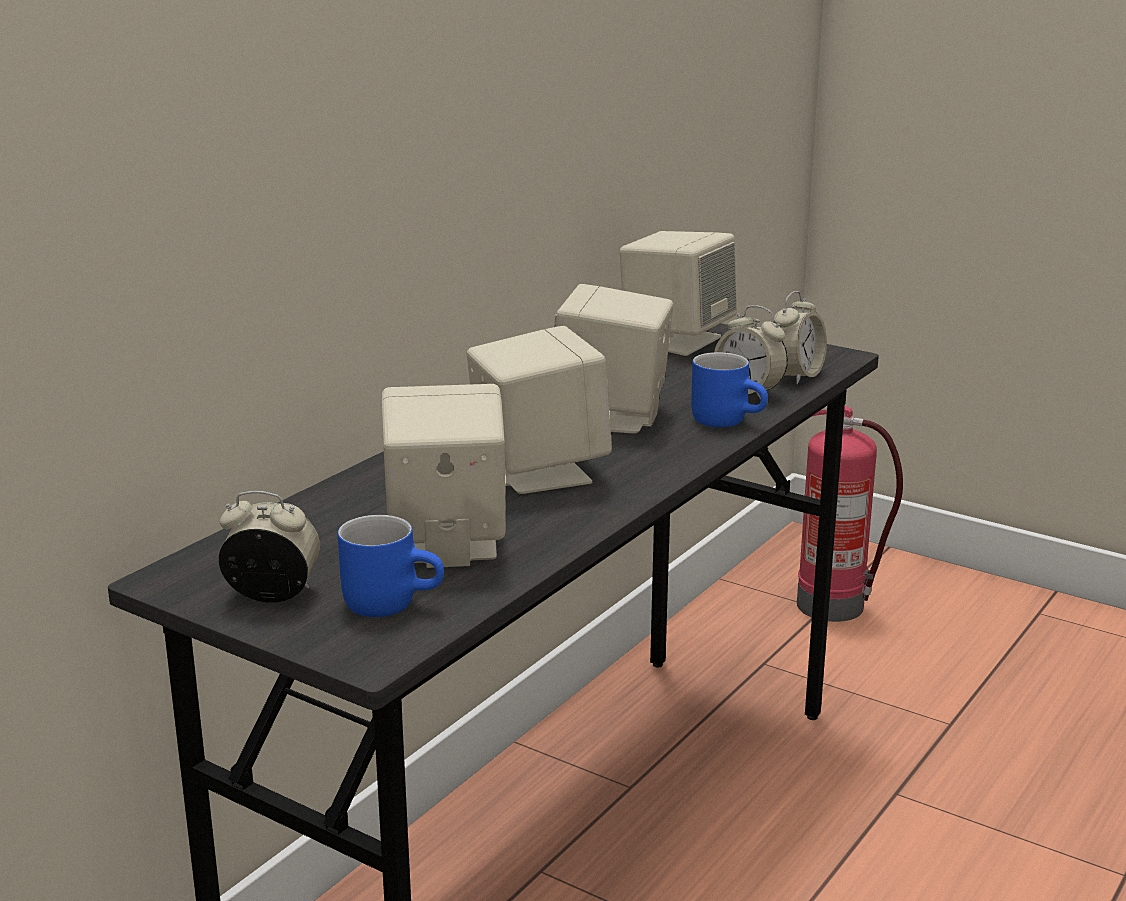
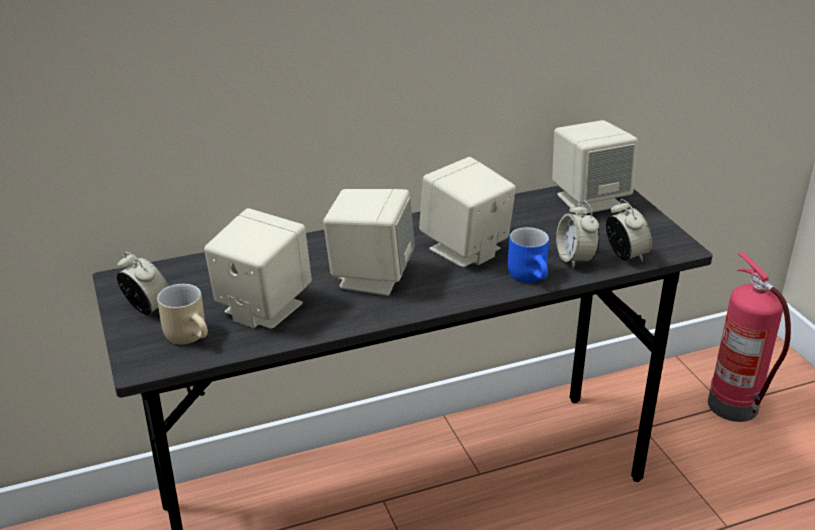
camera: 35 degrees right, 10 degrees up
(392, 601) = (191, 335): blue mug -> beige mug
(795, 376) = (625, 255): alarm clock -> alarm clock turned 90 degrees counterclockwise

